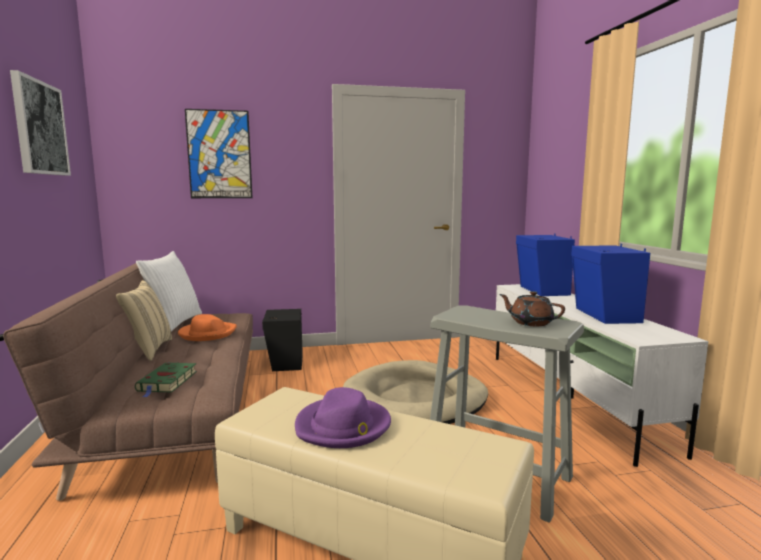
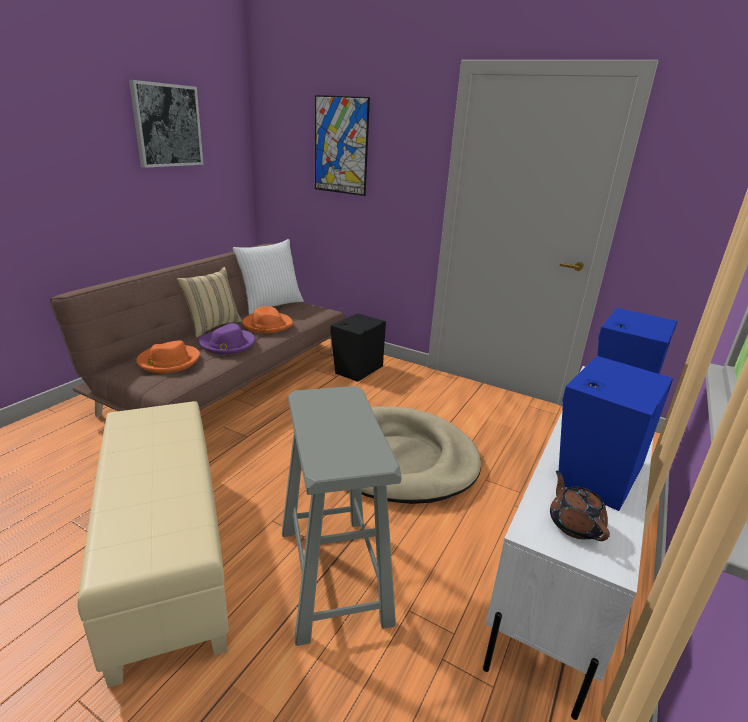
camera: 40 degrees right, 15 degrees up
(167, 382) = (168, 361): green book -> orange hat
(343, 426) = (148, 458): purple hat -> purple hat (227, 344)
(530, 322) = (344, 442): brown teapot -> brown teapot (574, 524)

